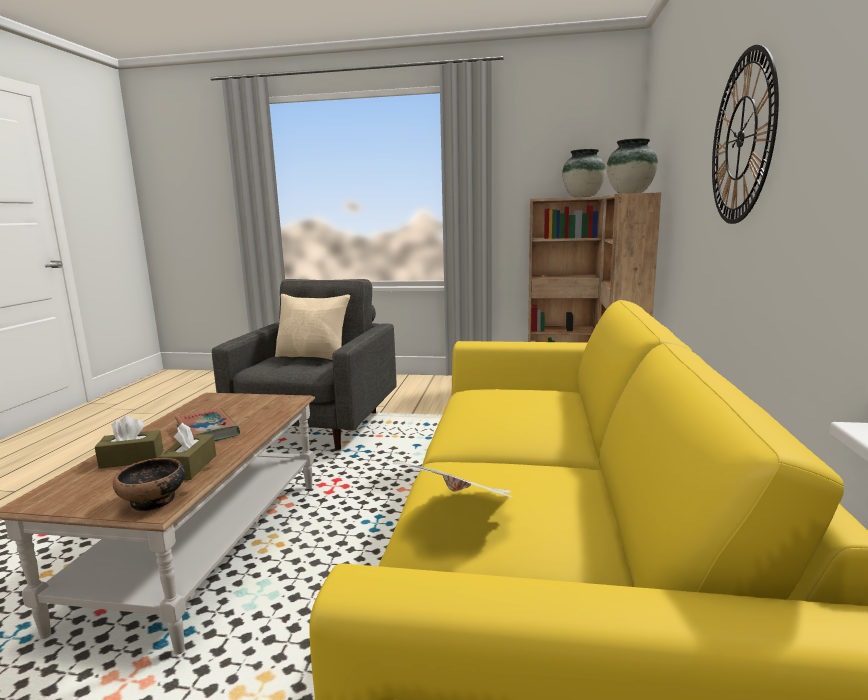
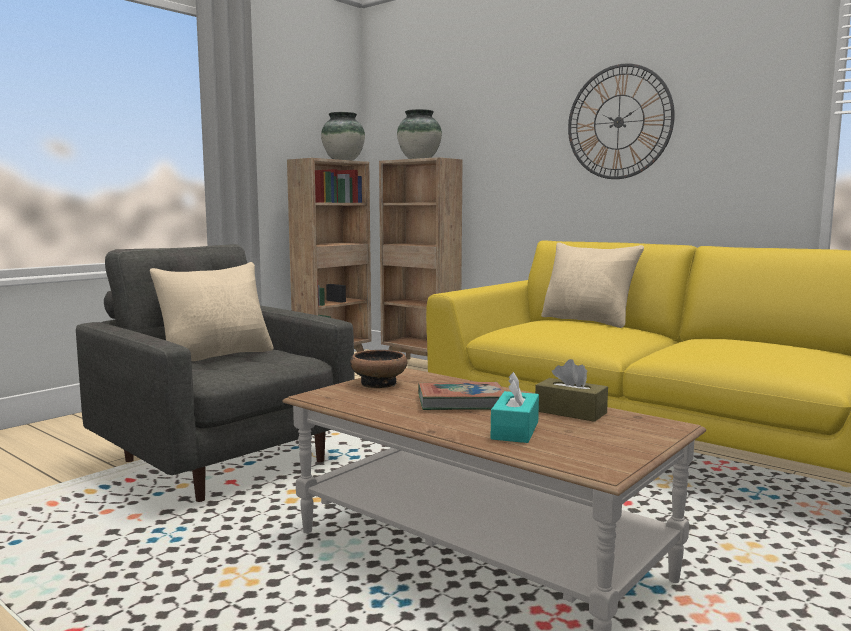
camera: 60 degrees left, 5 degrees down
(132, 459) = (515, 430): brown tissue box -> turquoise tissue box
(154, 501) = (649, 425): bowl -> bowl (379, 383)
(459, 510) = (760, 352): newspaper -> none
(569, 407) = (588, 321): none -> beige pillow

